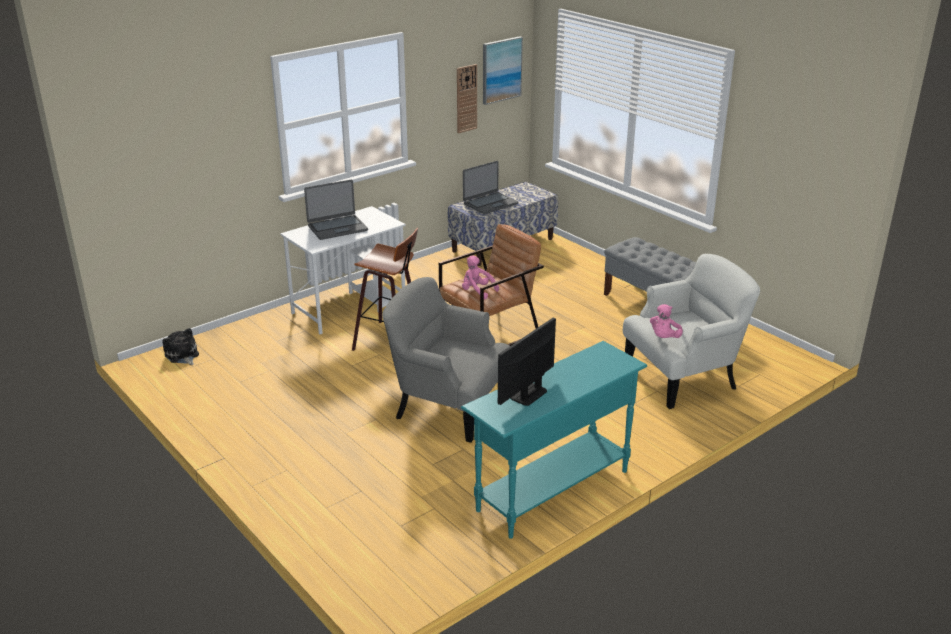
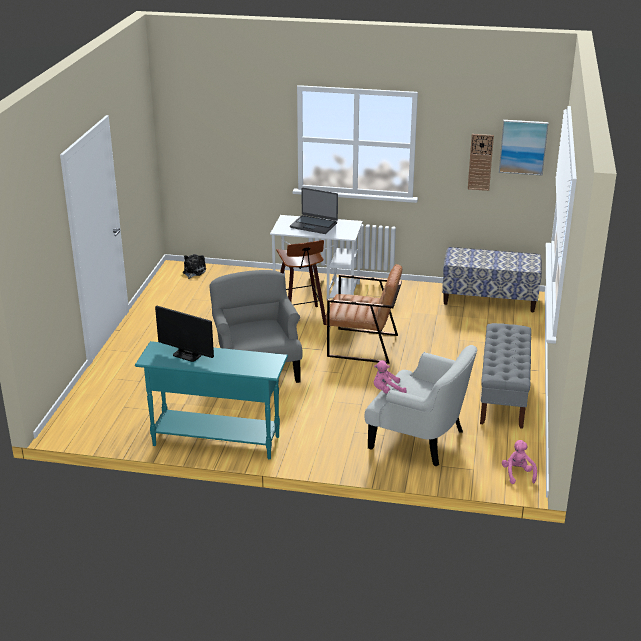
camera: 50 degrees right, 0 degrees up
(477, 291) = (345, 306): pink plush toy -> pink plush toy (518, 474)
(490, 203) = (477, 258): laptop -> none
(528, 394) = (187, 355): monitor -> monitor turned 150 degrees counterclockwise

